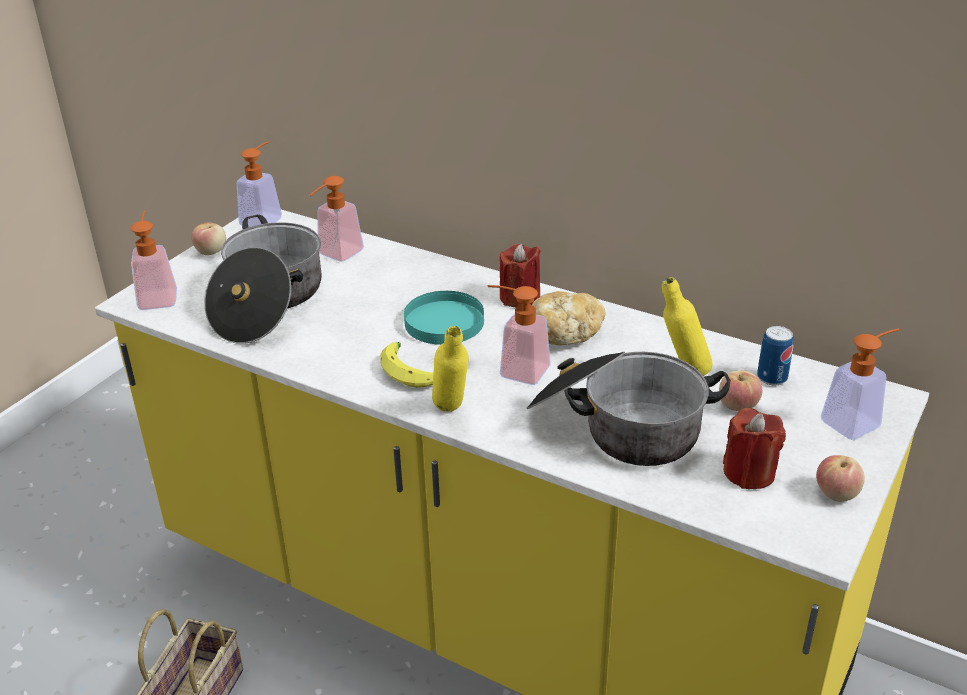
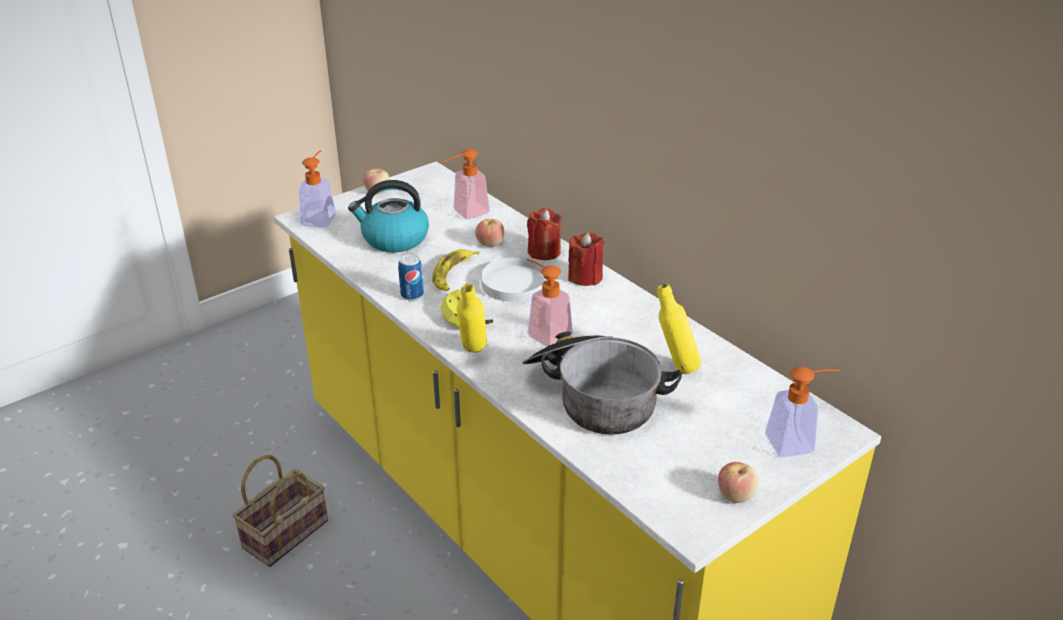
camera: 20 degrees right, 0 degrees up
(265, 218) = (432, 174): soap dispenser -> none
(268, 302) = (394, 239): cooking pot -> kettle
(367, 327) = (453, 274): none -> banana
(444, 321) = (514, 283): turquoise plate -> white plate
(565, 333) = (602, 314): bread -> none
(737, 405) = (703, 405): apple -> apple (490, 243)
(749, 473) = (674, 459): red candle -> red candle (544, 252)
(772, 378) = (749, 389): can -> can (412, 295)

